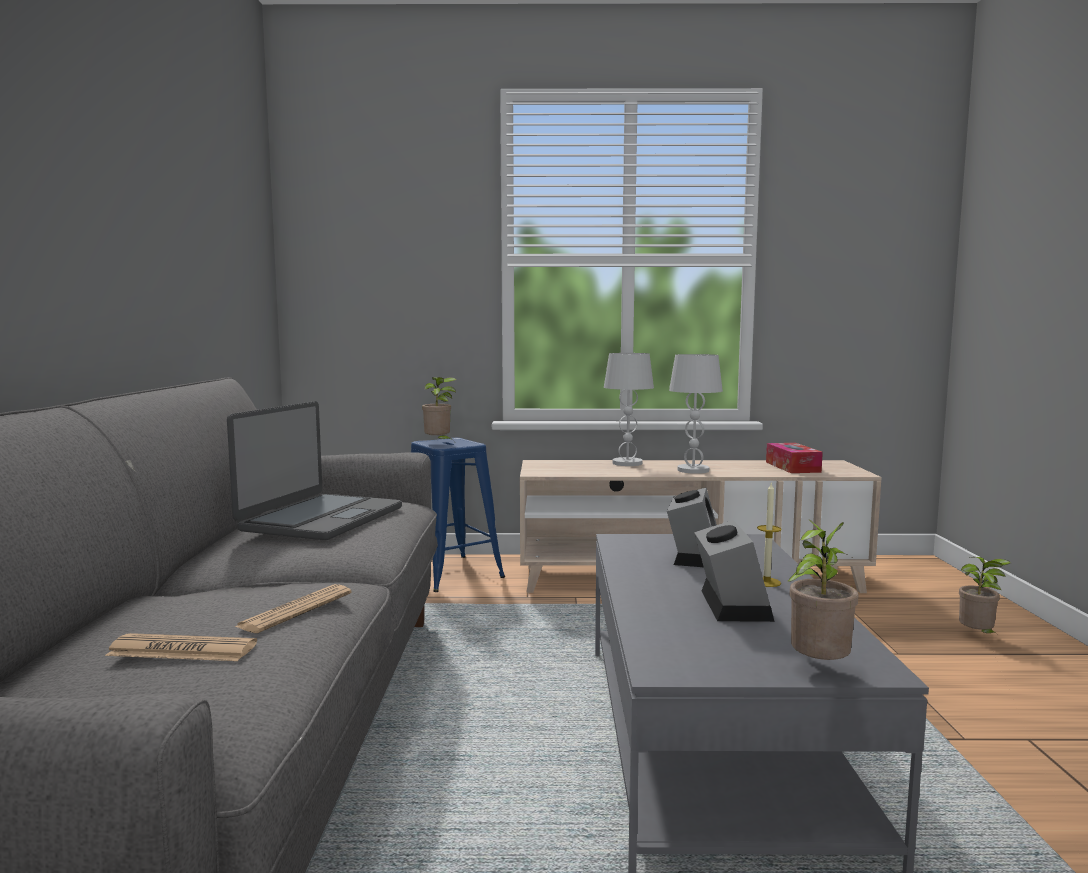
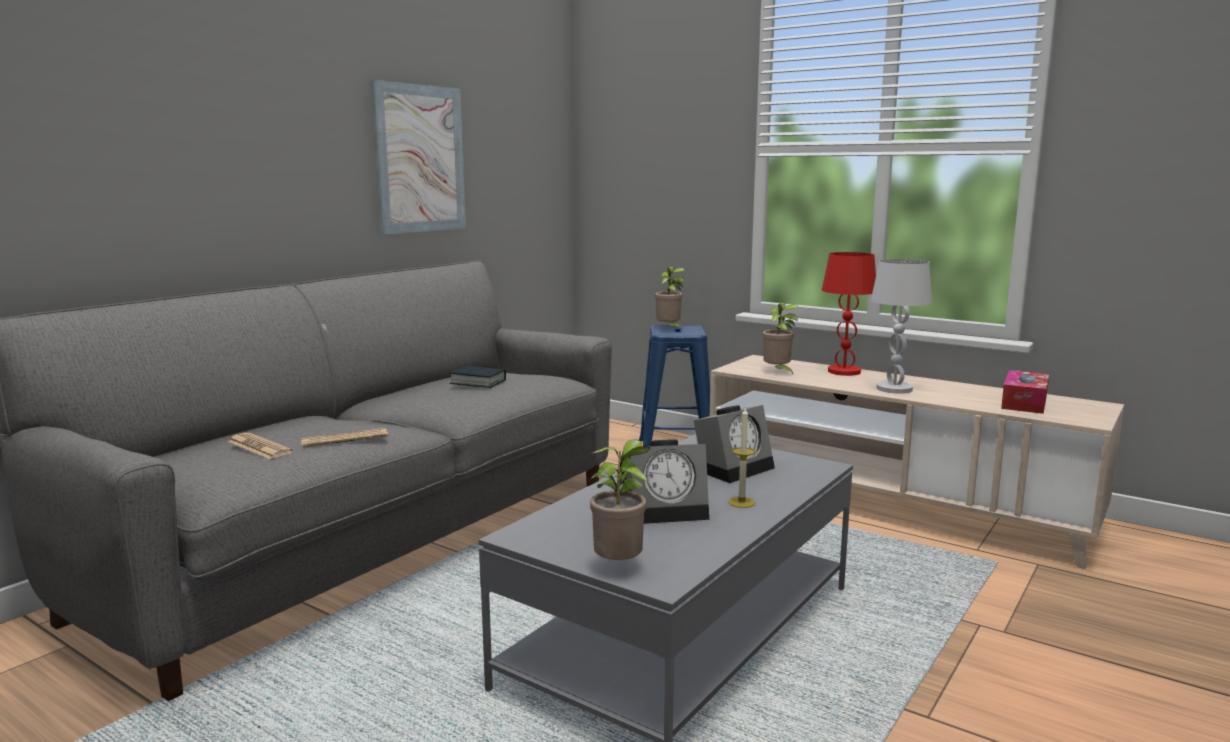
camera: 35 degrees right, 5 degrees up
(161, 246) = (419, 159): none -> picture
(321, 519) = (478, 382): laptop -> book
(627, 463) = (844, 371): white table lamp -> red table lamp
(730, 604) = (668, 510): alarm clock -> alarm clock turned 45 degrees clockwise
(978, 636) = (1148, 647): potted plant -> potted plant (778, 372)

